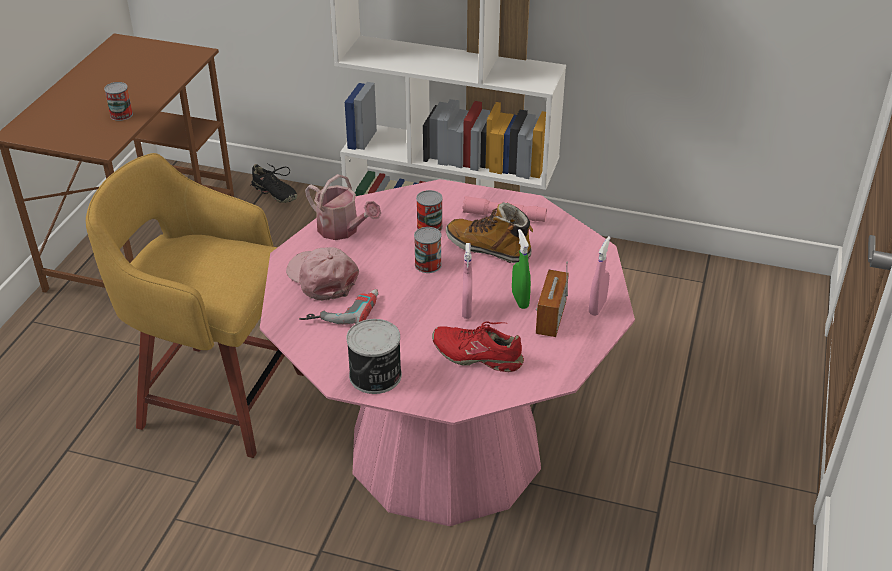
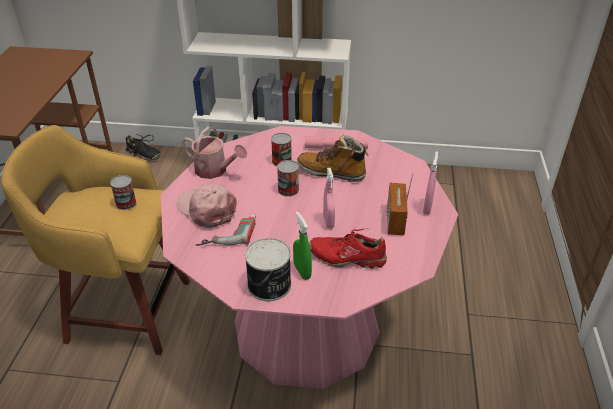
camera: 10 degrees left, 0 degrees up
(121, 115) = (23, 102): can -> can (126, 203)
(520, 300) = (367, 209): green spray bottle -> green spray bottle (302, 271)

